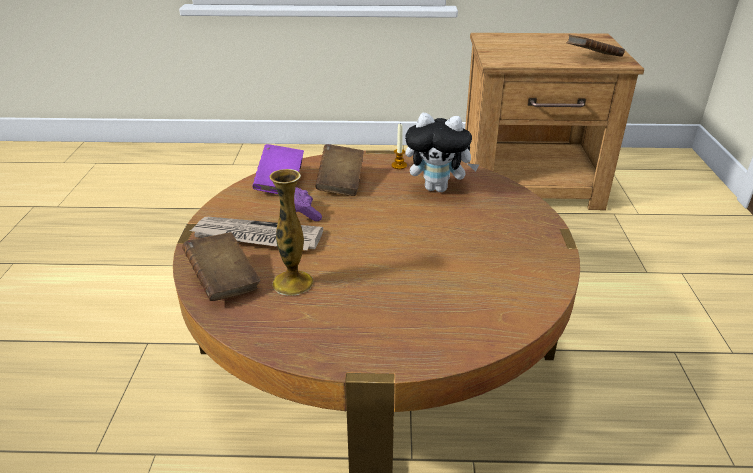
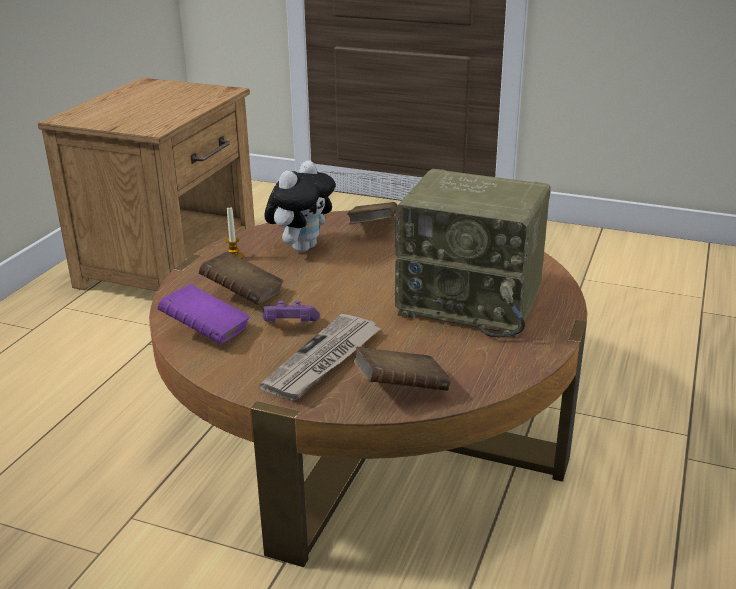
camera: 70 degrees left, 5 degrees down
(293, 283) = (426, 348): vase -> none
(389, 295) = (472, 303): none -> radio
(592, 58) = (201, 97): brown book -> brown book (373, 228)

